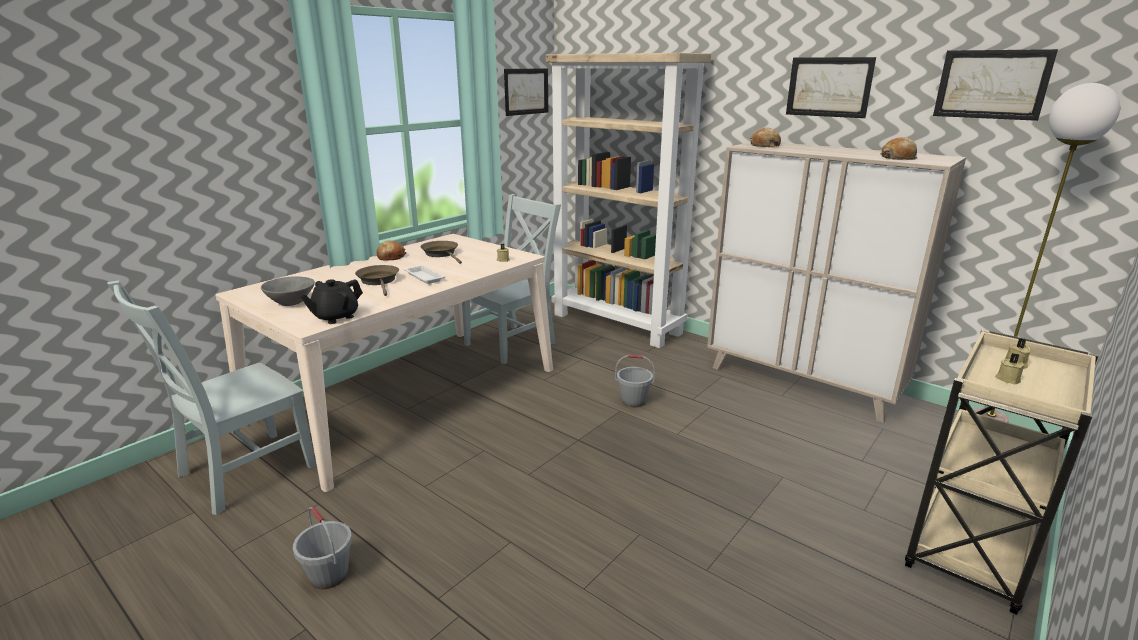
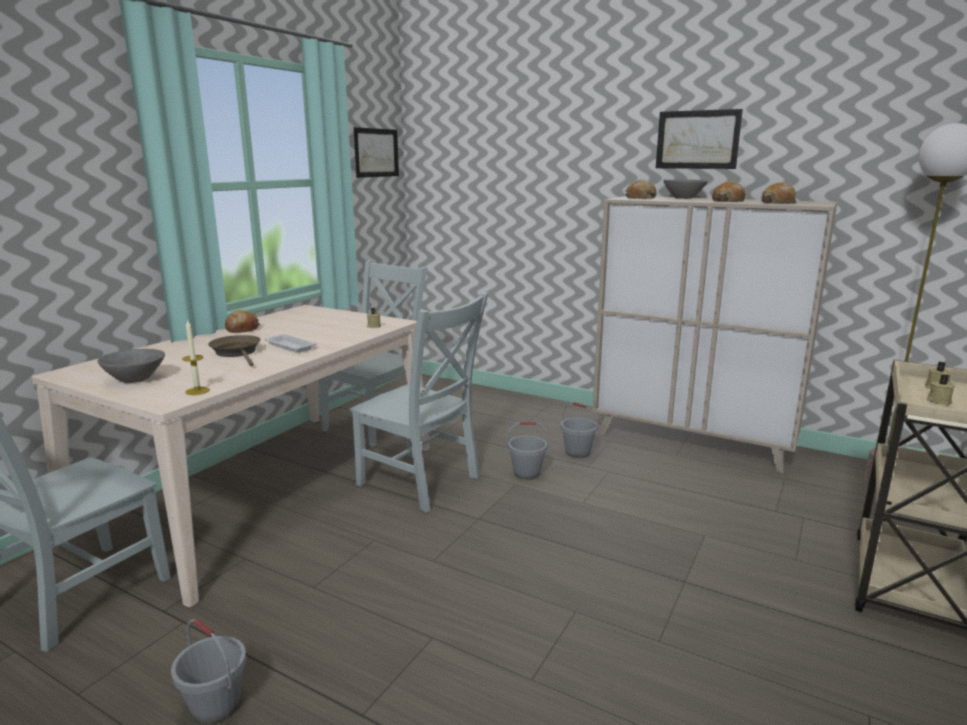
camera: 10 degrees left, 5 degrees down
(335, 317) = (197, 391): black teapot -> candle
(442, 254) = (301, 324): brown frying pan -> none
(538, 401) = (422, 482): none -> grey chair
(618, 324) = (487, 397): beige bookcase -> none
(687, 385) = (578, 452): none -> grey bucket
(809, 147) = (684, 198): none -> grey bowl
(849, 153) = (728, 201): none -> bread
(991, 84) = (855, 131): picture -> none

